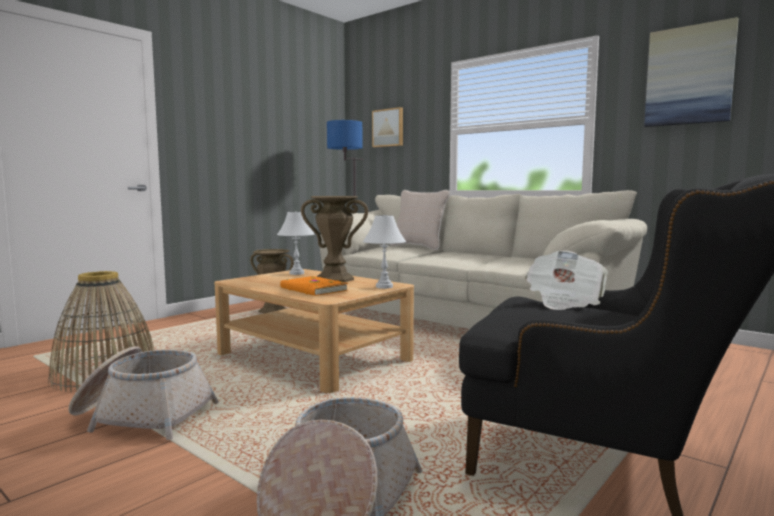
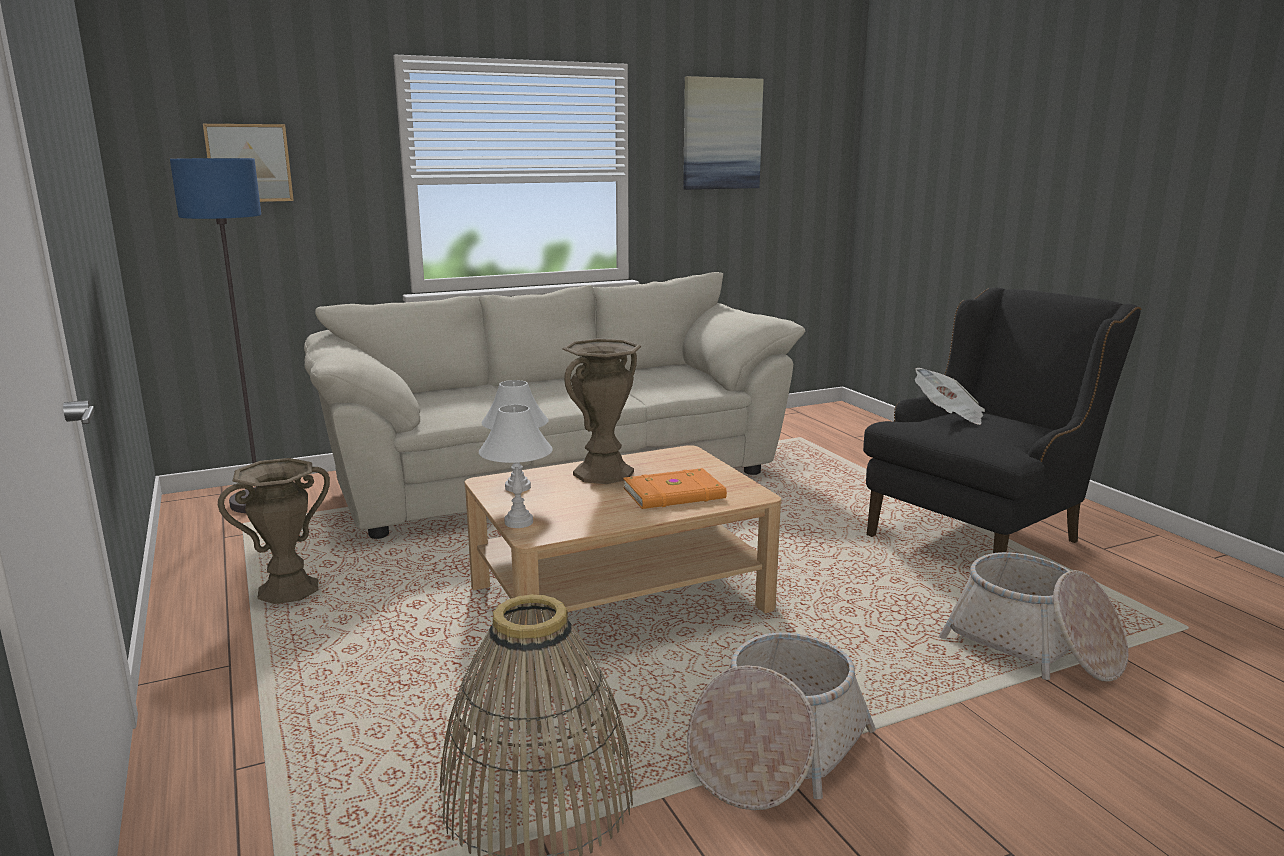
camera: 65 degrees left, 10 degrees up
(384, 287) = (694, 459): white table lamp -> white table lamp (519, 522)
(419, 247) = (456, 388): beige pillow -> none

